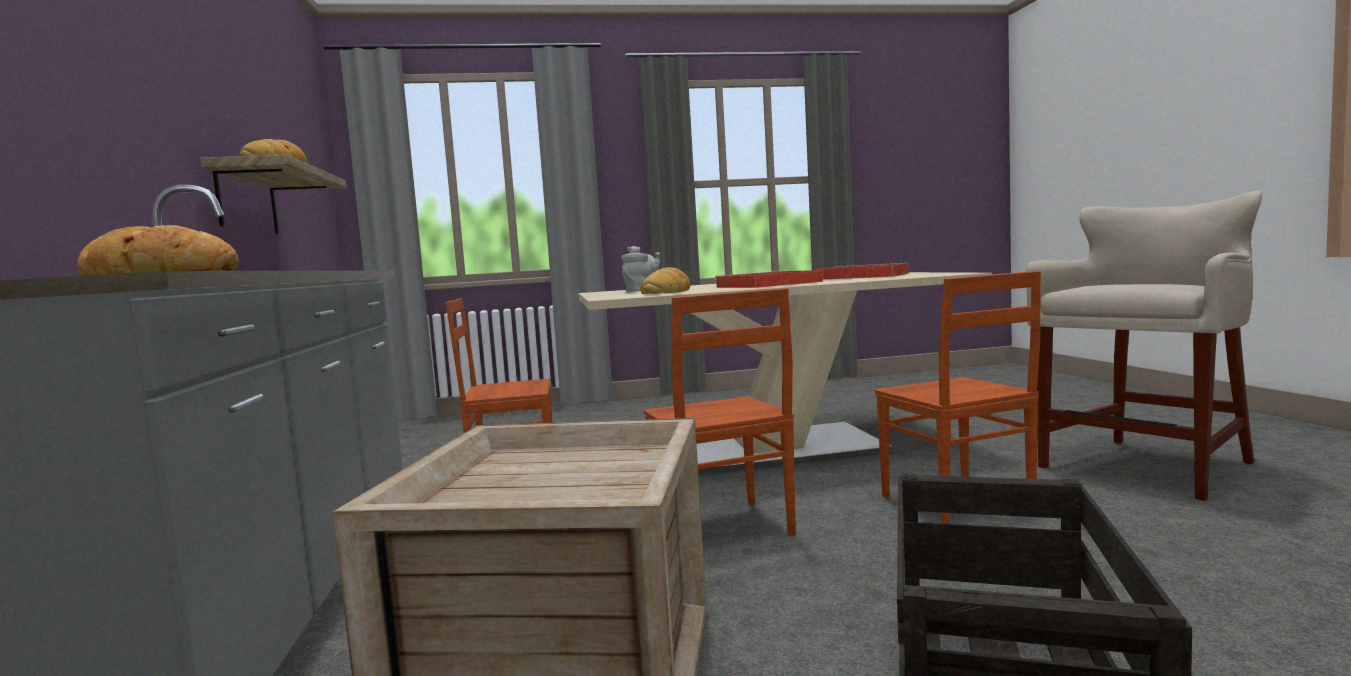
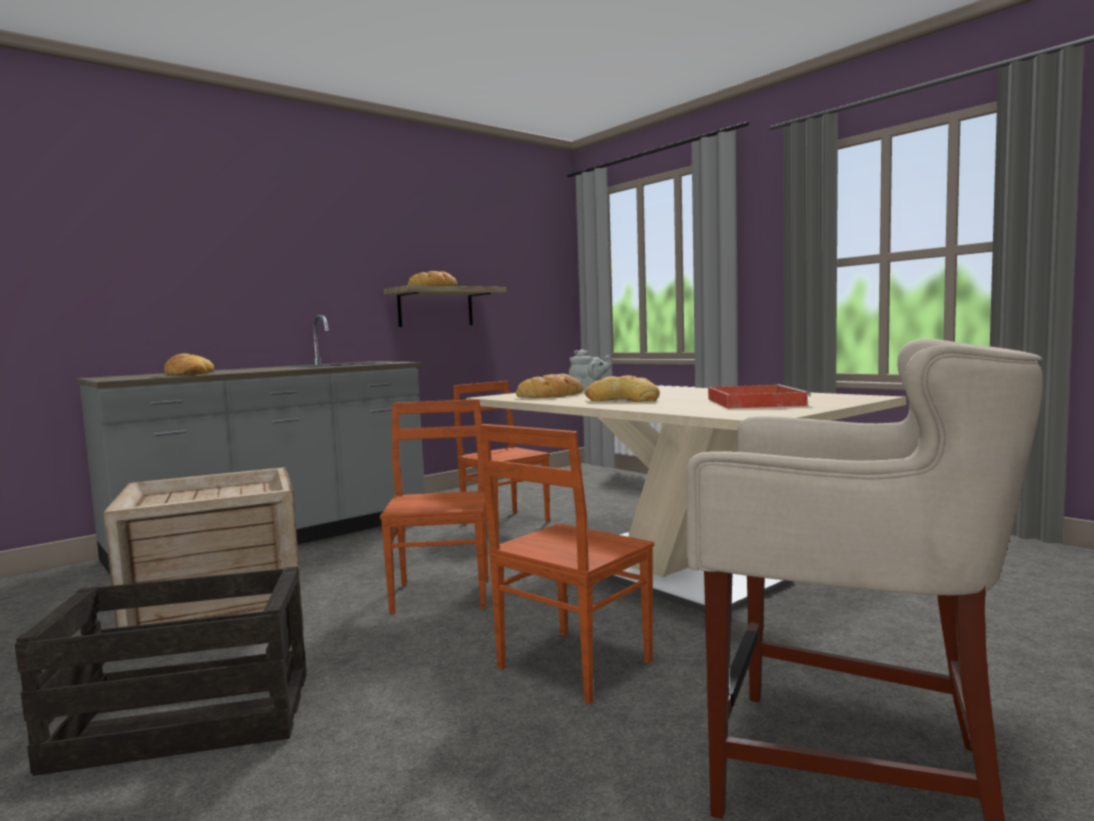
camera: 60 degrees right, 0 degrees up
(721, 529) = (443, 595): brown chair -> brown chair turned 135 degrees clockwise
(767, 284) = (623, 400): red tray -> bread

